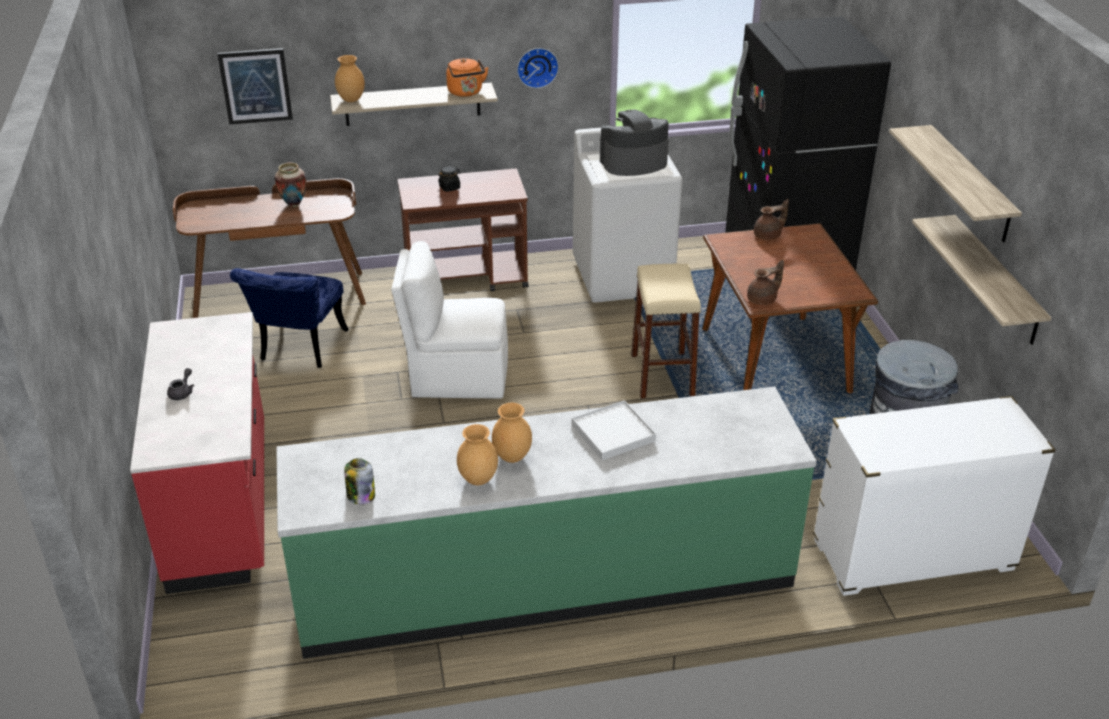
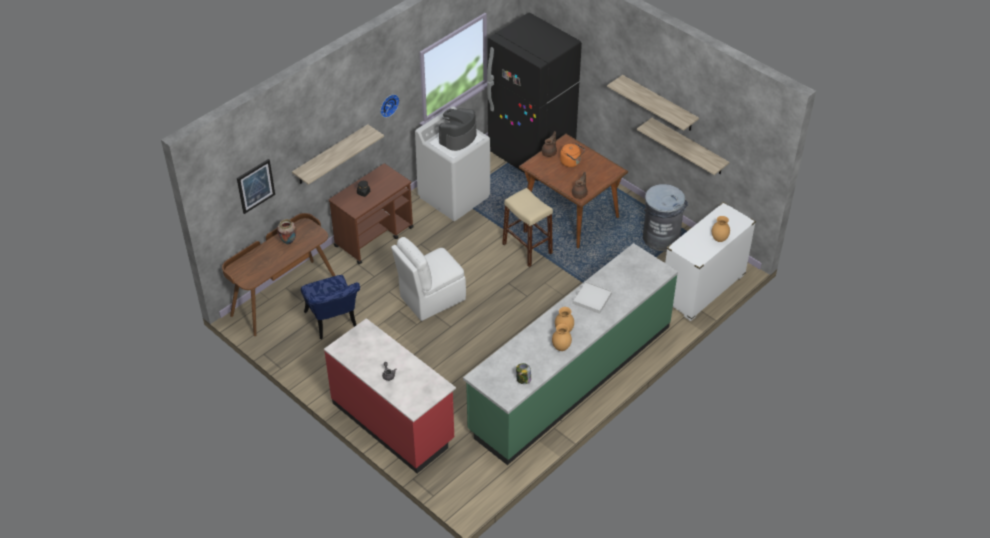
camera: 35 degrees left, 10 degrees up
(351, 100) = (308, 170): brown vase -> brown vase (719, 239)
(466, 92) = (363, 138): orange kettle -> orange kettle (571, 162)

